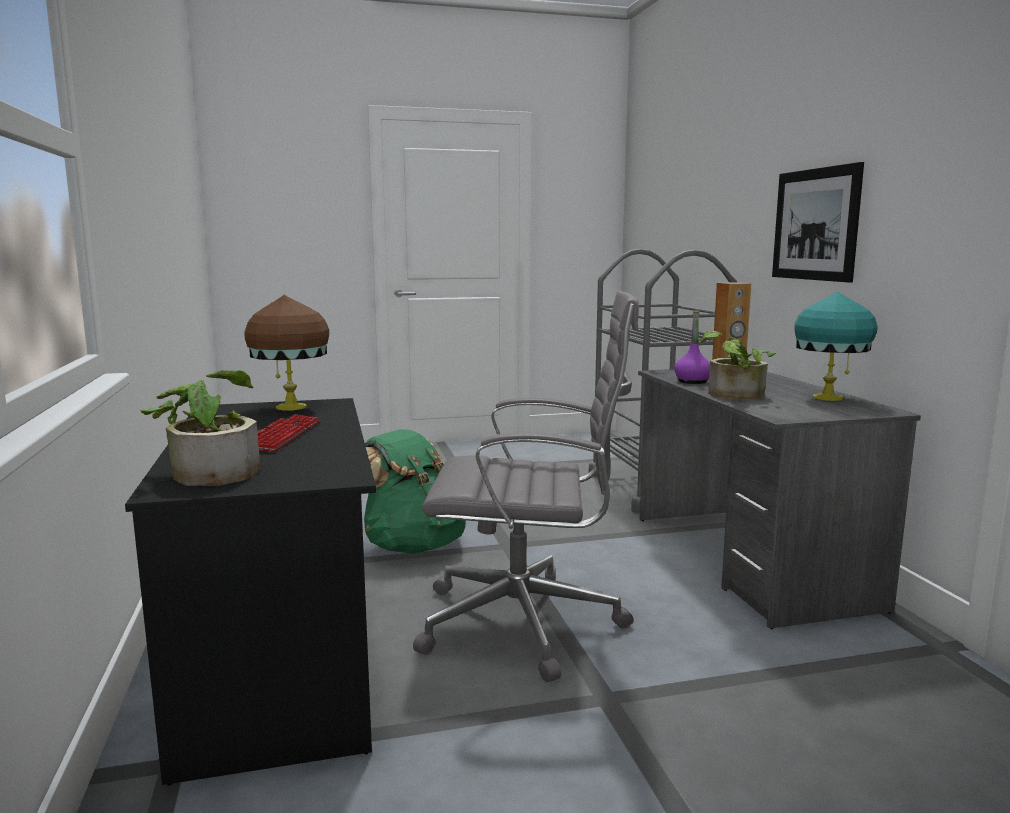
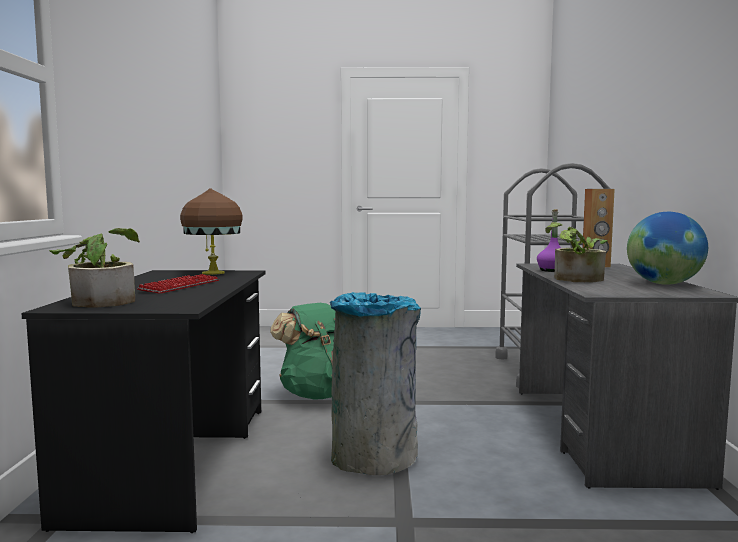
camera: 15 degrees right, 5 degrees down
(527, 623) = (374, 458): grey office chair -> grey trash can
(815, 224) = (668, 134): picture -> none
(828, 398) = (663, 284): turquoise table lamp -> globe

